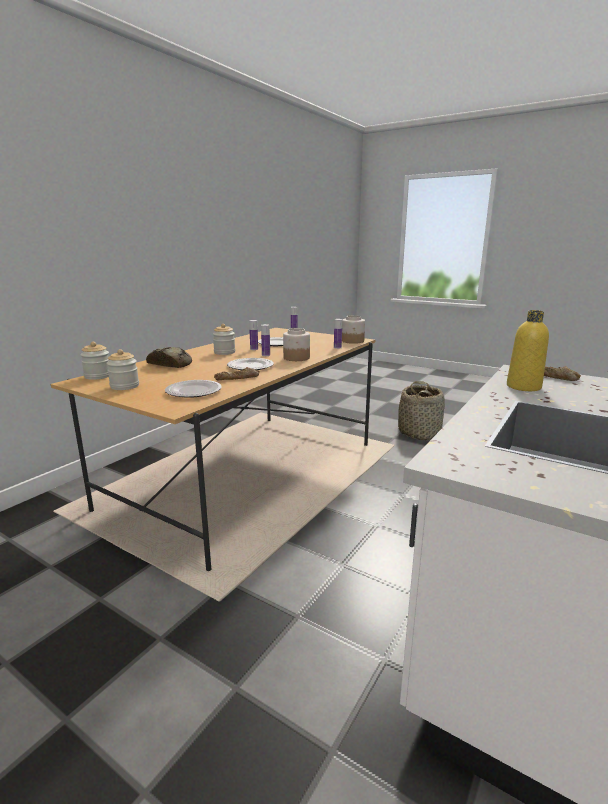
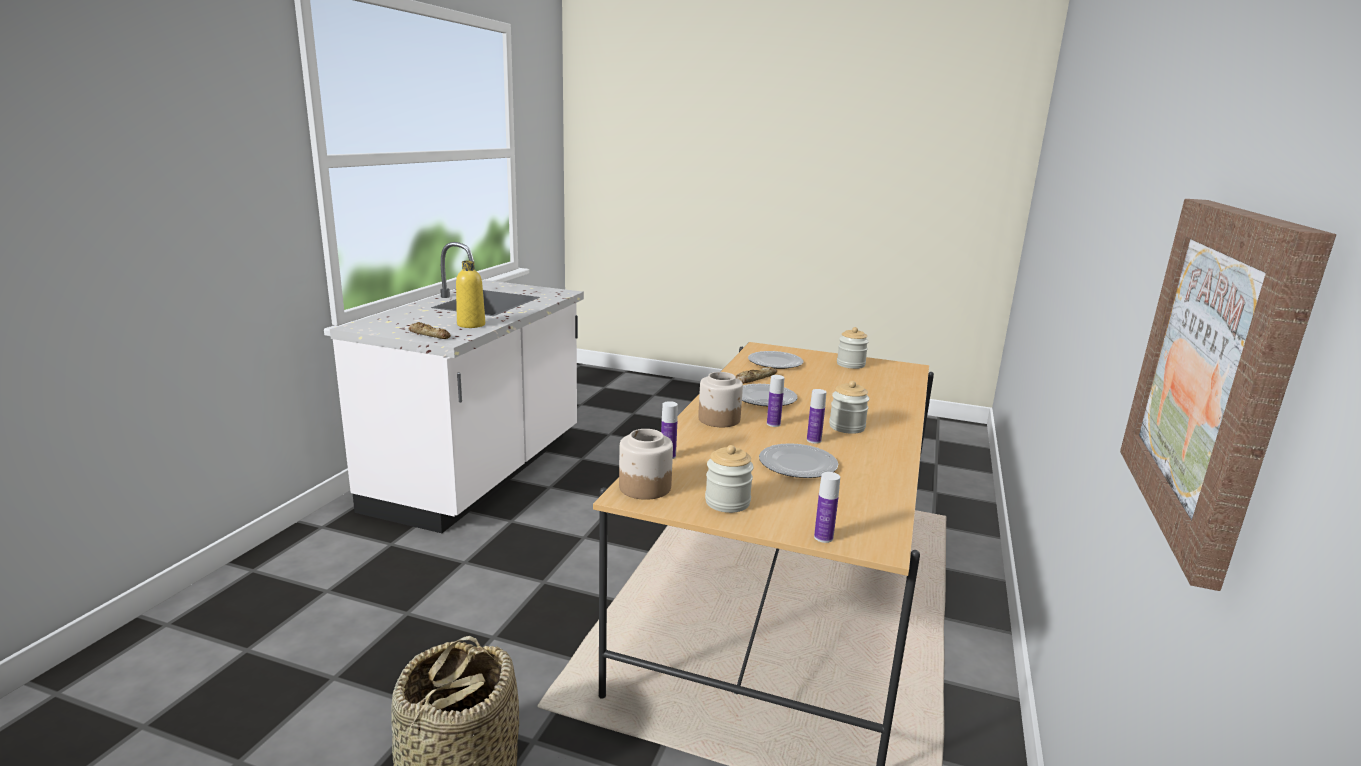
camera: 165 degrees right, 0 degrees up
(98, 376) = (908, 375): jar -> jar (727, 502)
(171, 364) = (873, 397): bread -> none
(250, 239) = (1214, 372): none -> picture

